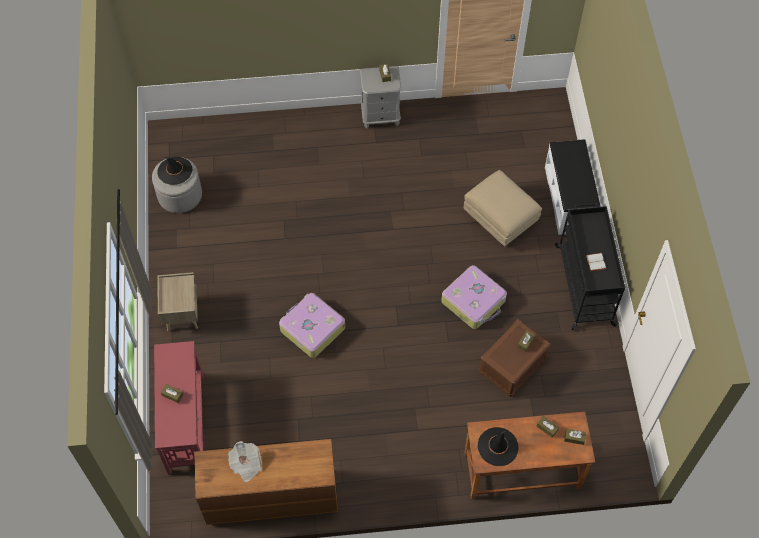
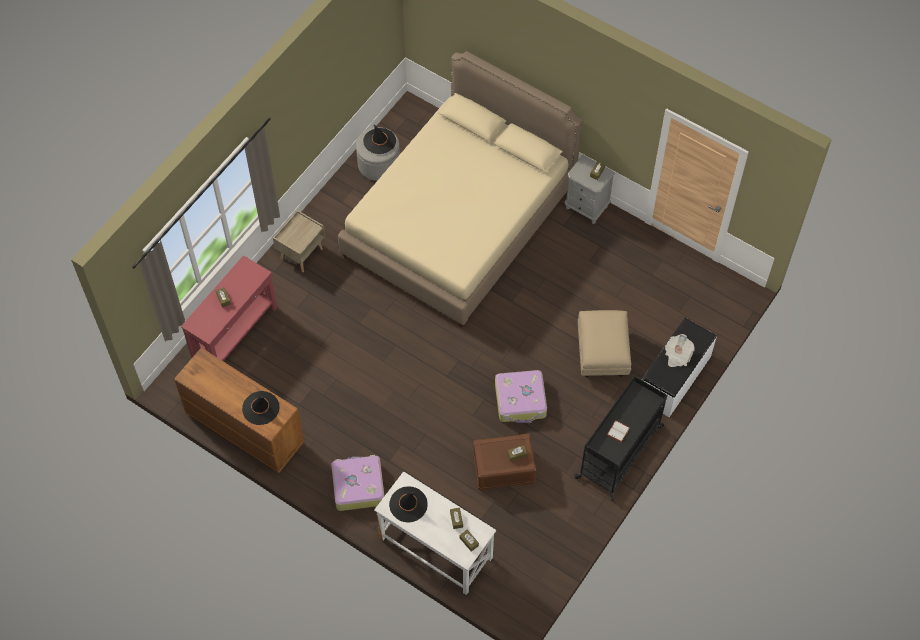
camera: 40 degrees right, 0 degrees up
(246, 465) = (225, 382): newspaper -> newspaper (677, 355)
(290, 195) = (459, 221): none -> beige bed
(299, 463) = (260, 408): none -> black hat
(311, 329) = (382, 332): suitcase -> suitcase (358, 486)
(522, 471) = (435, 548): brown desk -> white desk

